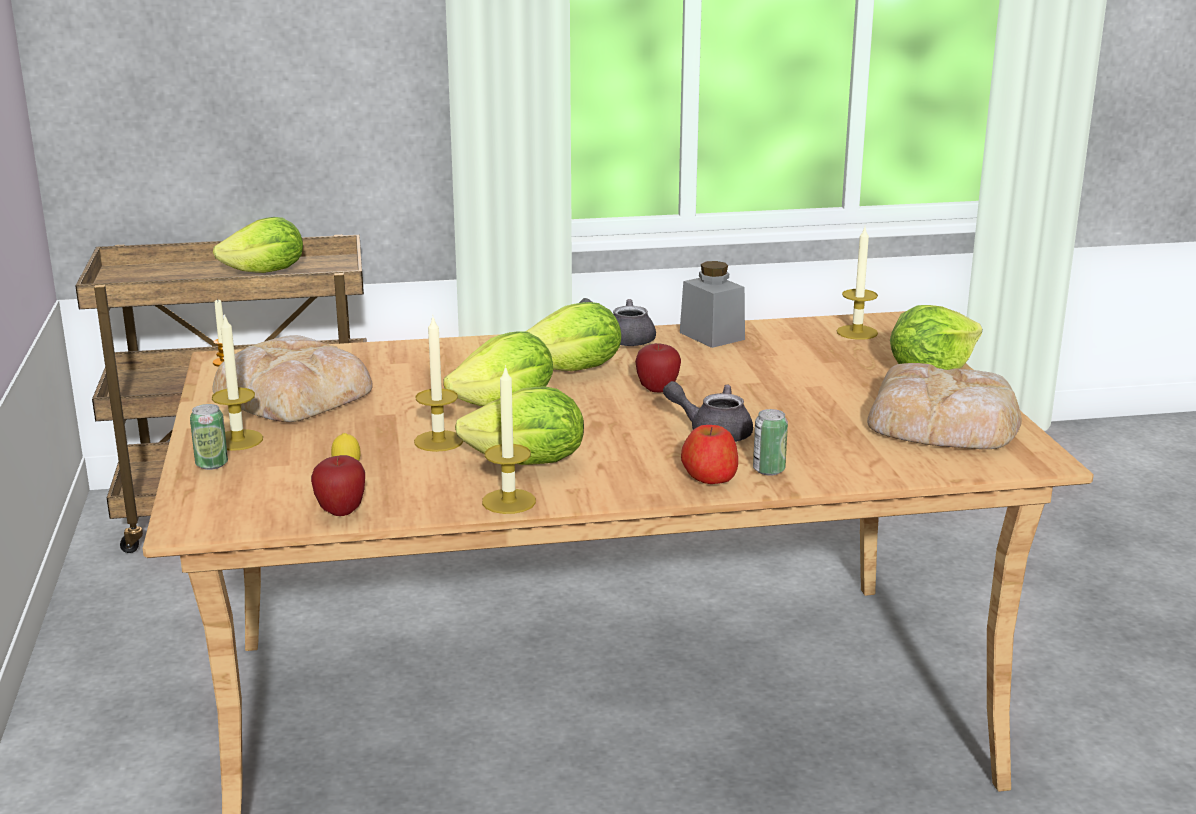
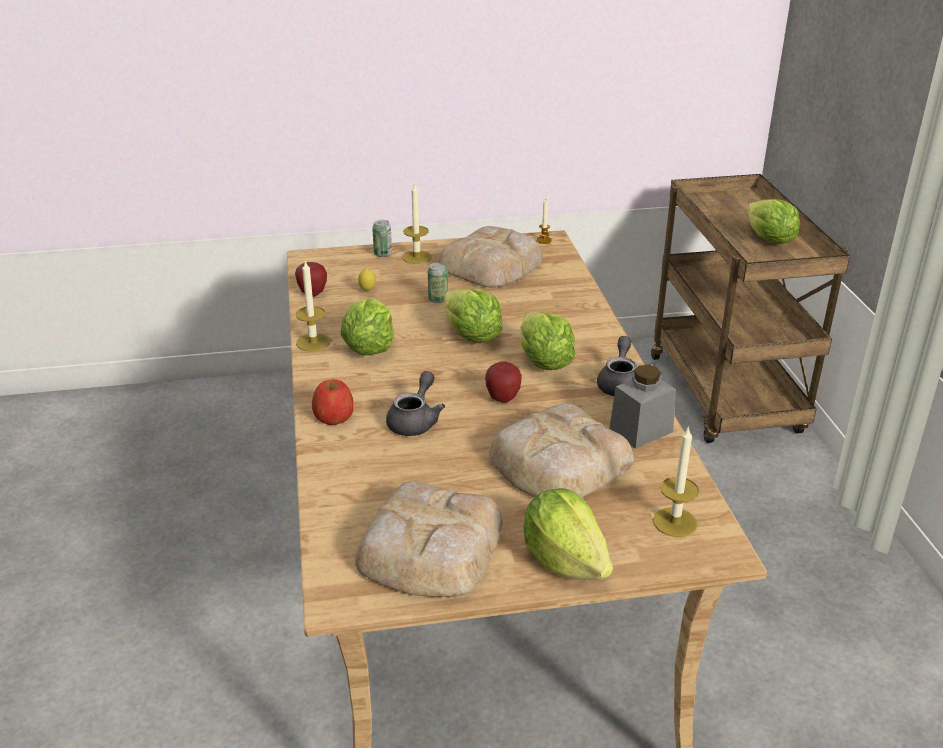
camera: 90 degrees right, 10 degrees up
(438, 441) = (409, 316): candle -> none
(768, 470) = (341, 443): can -> can (438, 299)
(779, 369) = (557, 463): none -> bread

